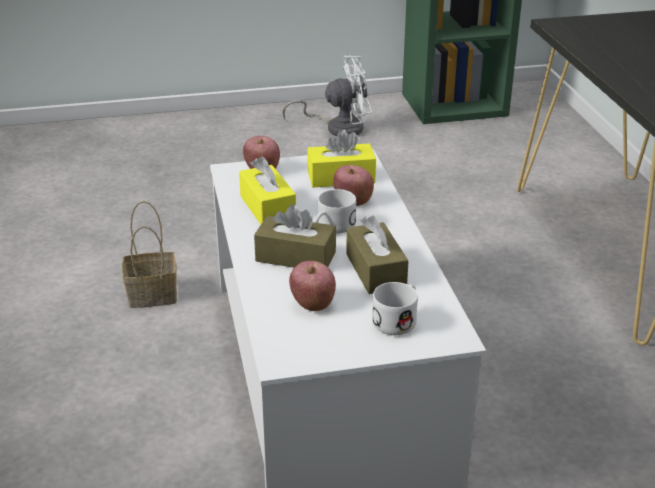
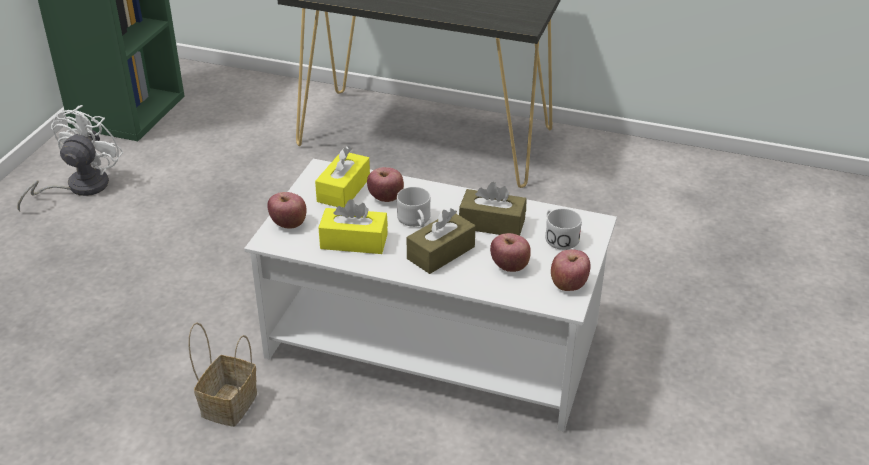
camera: 60 degrees left, 5 degrees up
(318, 351) = (568, 284): none -> apple

